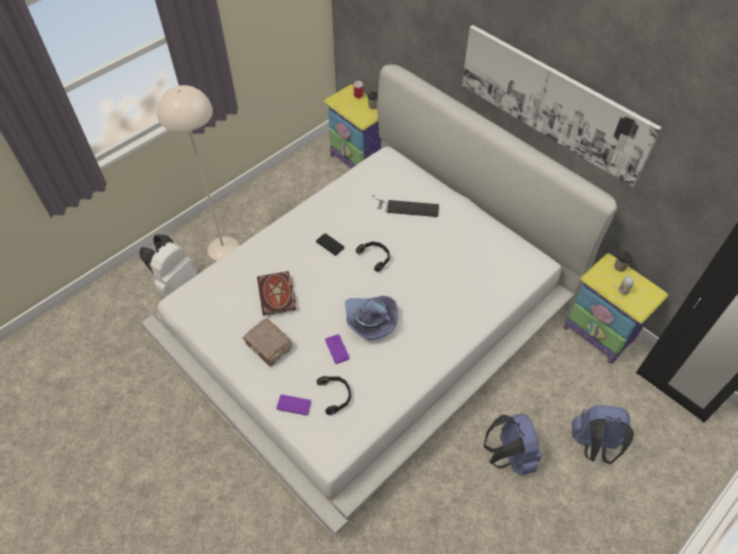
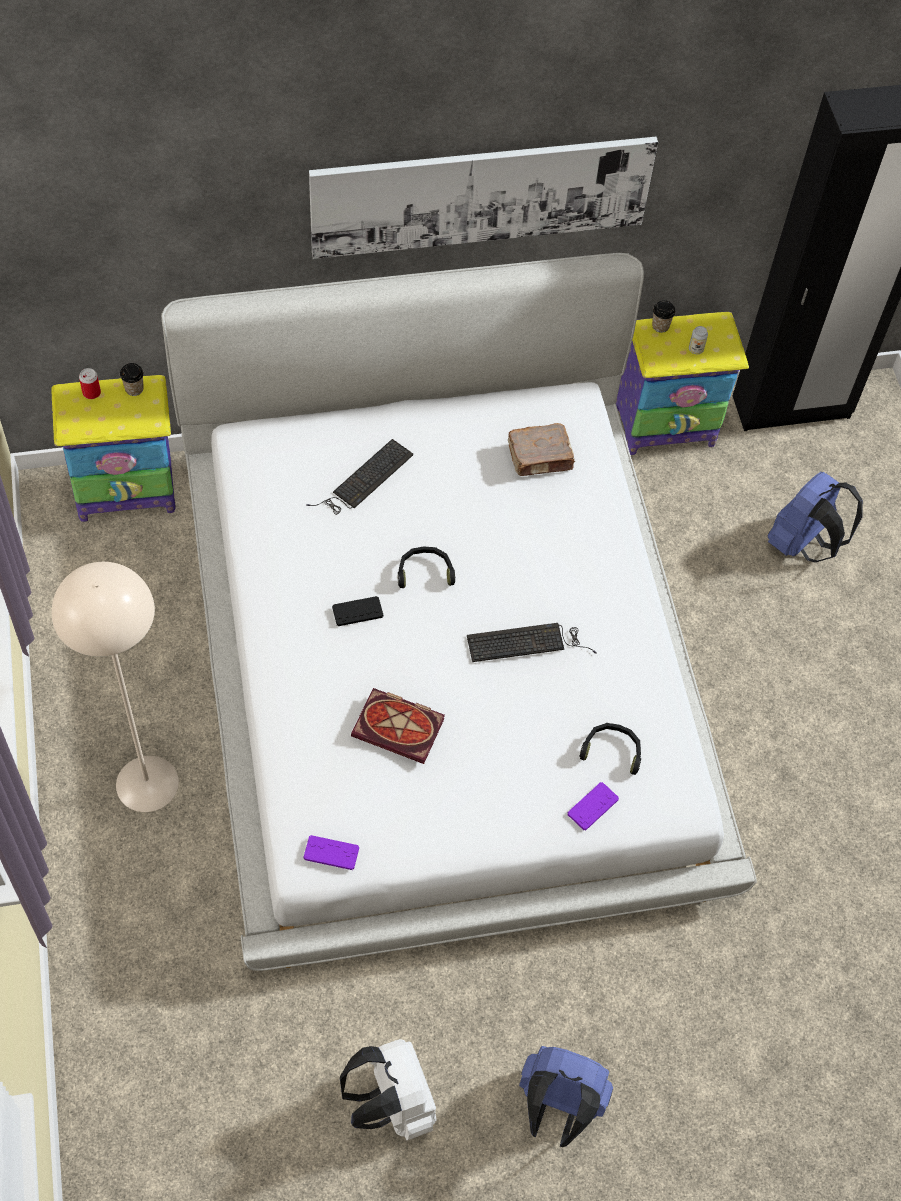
camera: 60 degrees left, 5 degrees up
(175, 283) = (161, 890): white backpack -> white backpack (391, 1103)
(269, 347) = (478, 787): brown book -> brown book (541, 457)
(337, 349) = (542, 707): purple game controller -> purple game controller (331, 853)
(370, 321) = (527, 643): purple hat -> keyboard
(509, 456) = (758, 639): blue backpack -> blue backpack (558, 1105)

